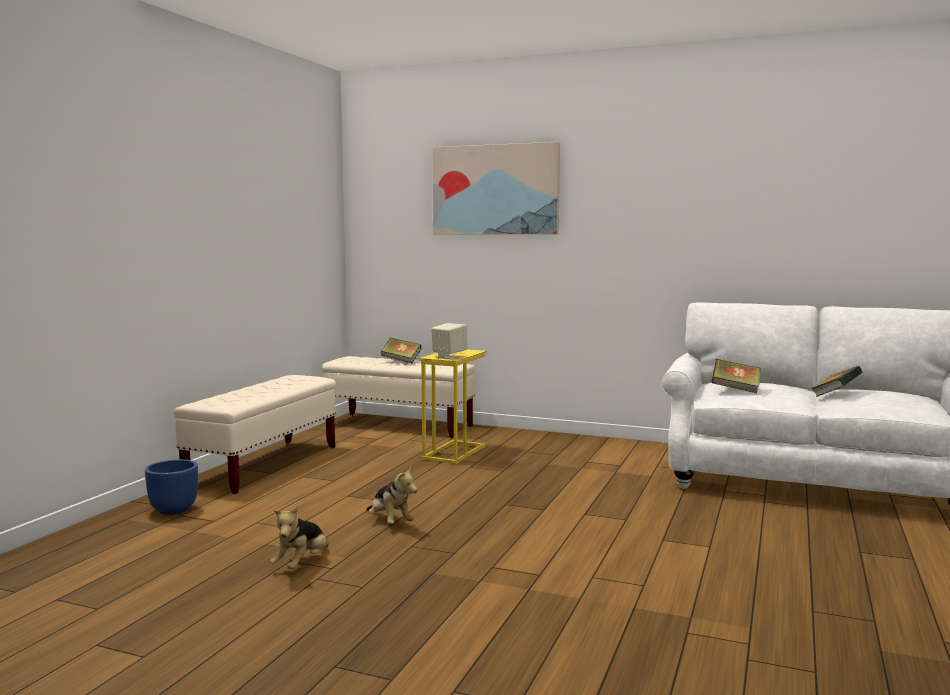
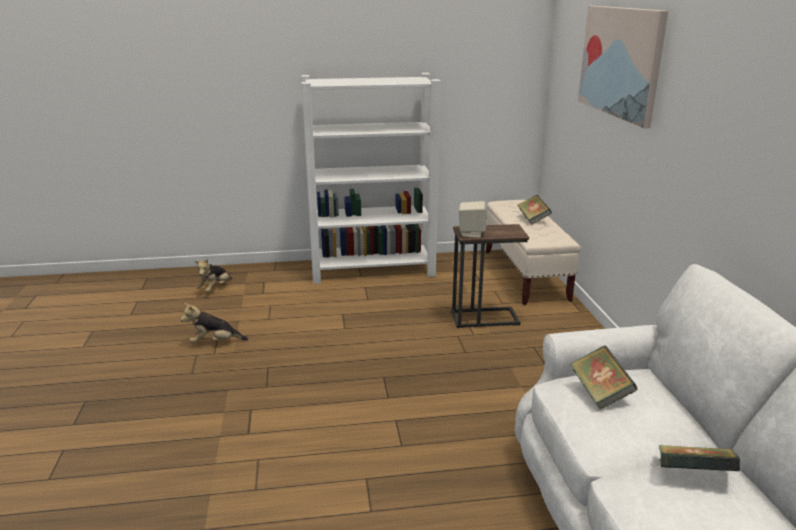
camera: 60 degrees right, 15 degrees up
(174, 510) = (270, 277): blue planter -> none
(264, 465) = (372, 269): beige bench -> white bookcase
(390, 522) = (305, 345): plush toy -> plush toy (215, 289)
(454, 453) = (484, 318): yellow side table -> brown side table

